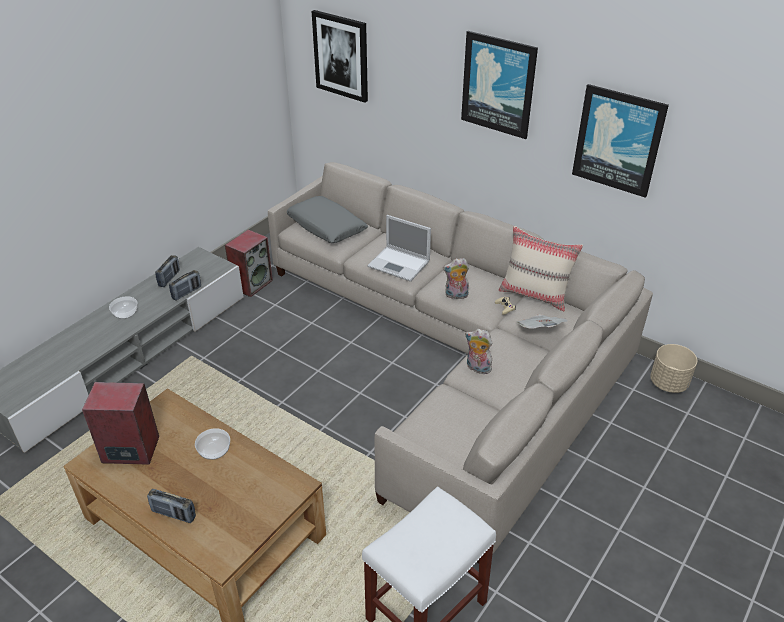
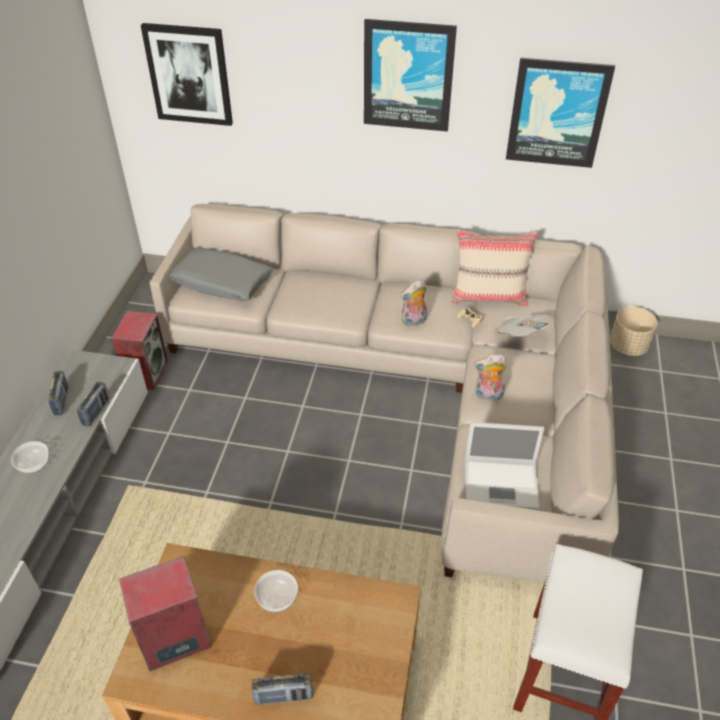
camera: 25 degrees left, 5 degrees up
(400, 264) = (333, 303): laptop -> laptop (502, 483)

